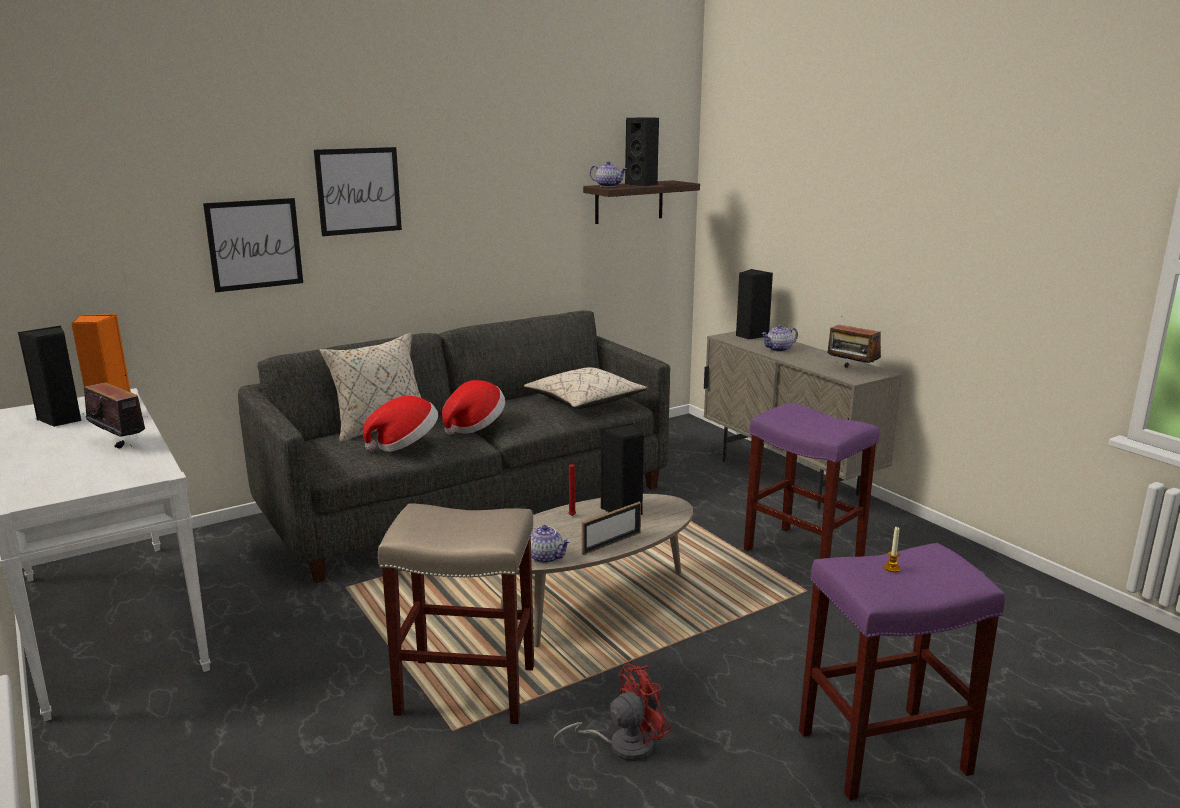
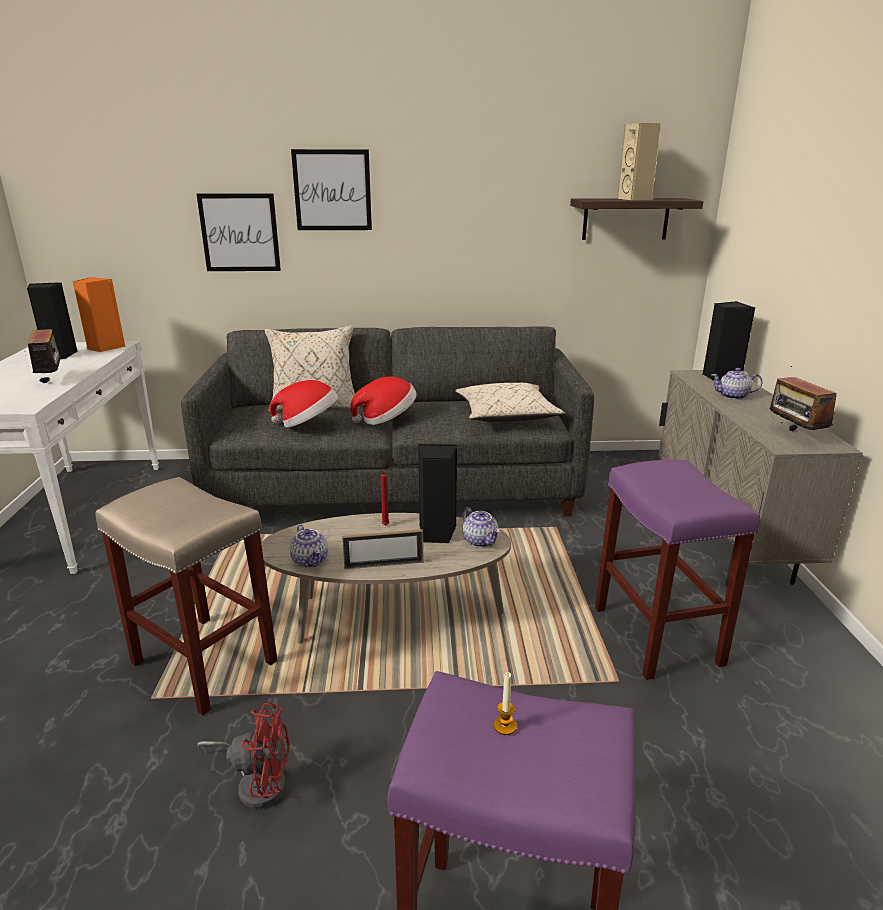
camera: 30 degrees right, 5 degrees up
(608, 186) = (593, 199): teapot -> teapot (480, 541)
(643, 184) = (635, 199): black speaker -> beige speaker

